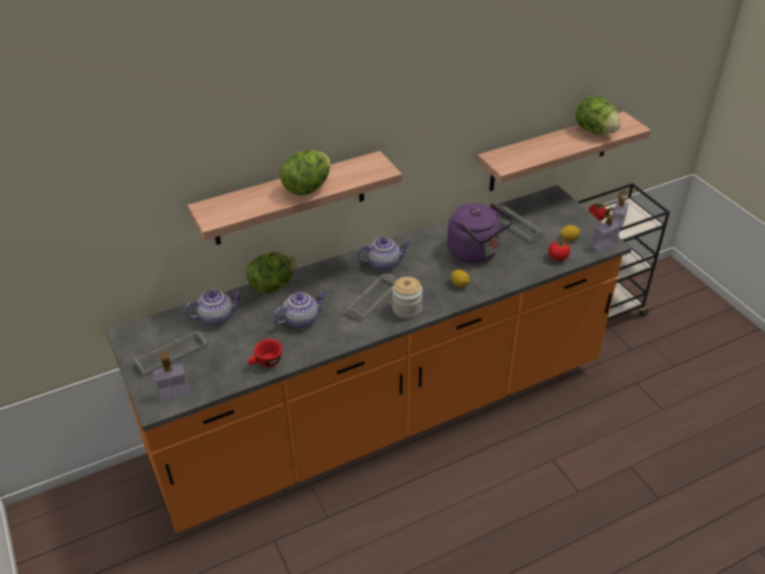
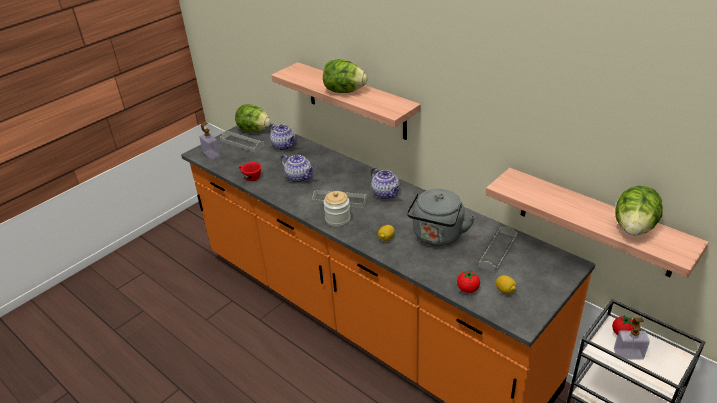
camera: 70 degrees right, 5 degrees down
(272, 285) = (328, 155): lettuce -> lettuce (254, 130)
(476, 252) = (437, 236): purple kettle -> grey kettle
(604, 245) = (515, 319): soap dispenser -> none

